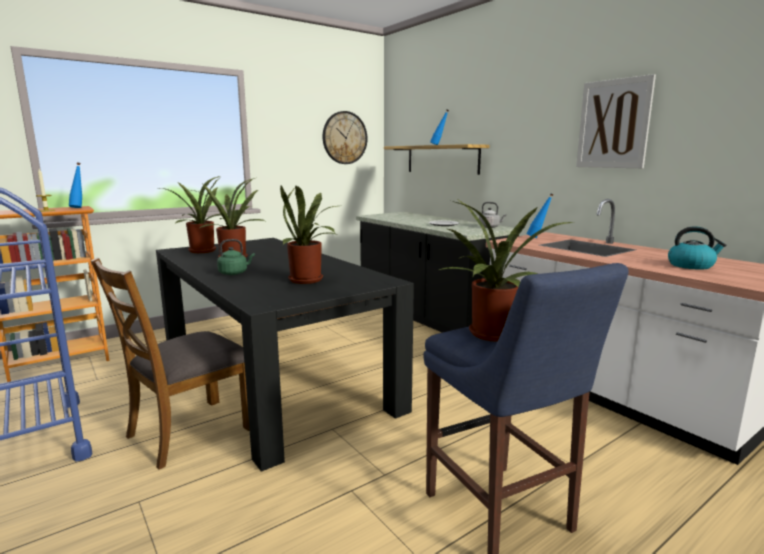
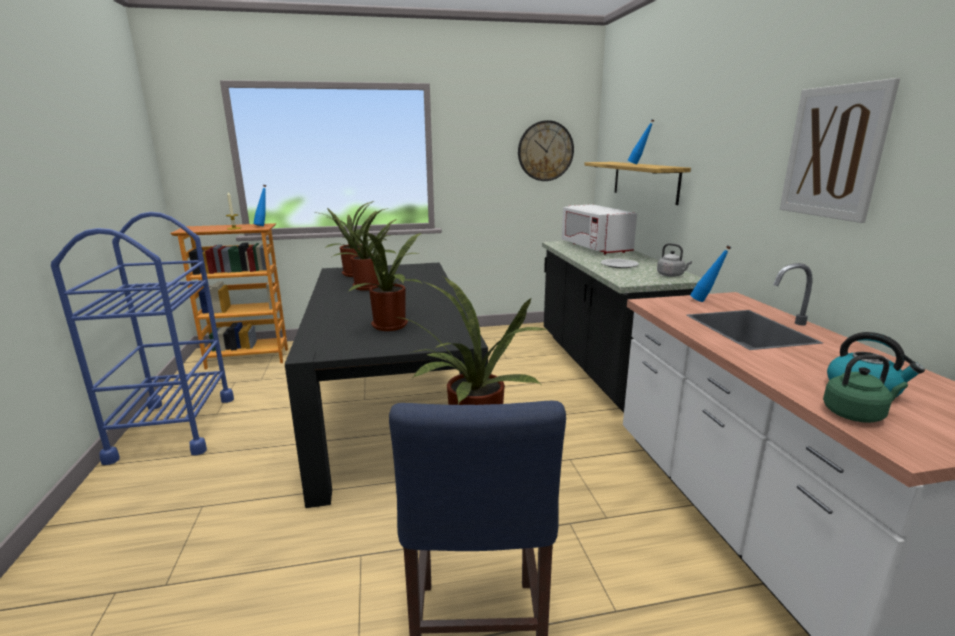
camera: 25 degrees right, 5 degrees up
(189, 431) = (285, 449): brown chair -> none
(234, 273) = (343, 307): green kettle -> green kettle (856, 414)
(405, 216) = (594, 248): none -> white microwave

